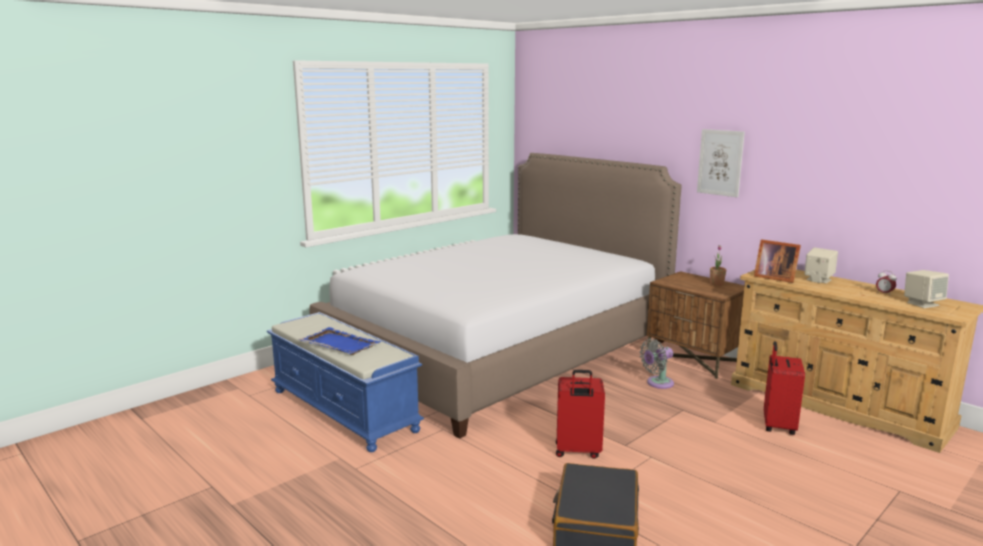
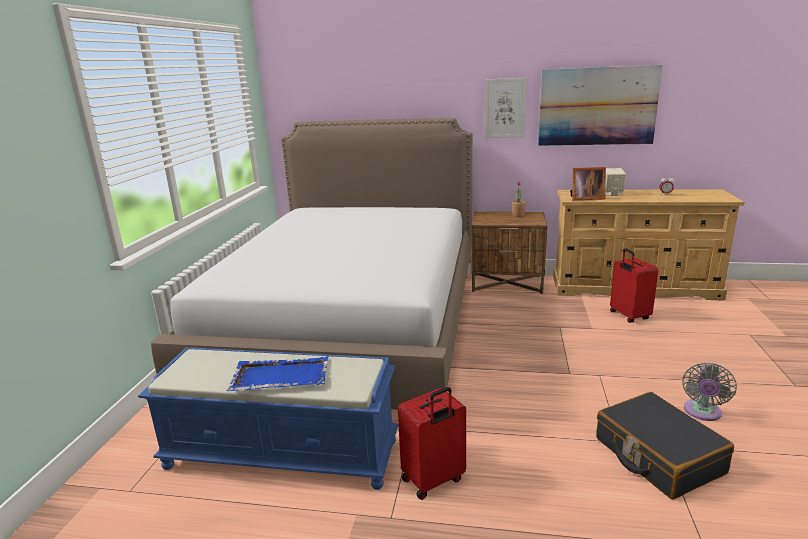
camera: 35 degrees left, 5 degrees up
(577, 451) = (548, 395): red suitcase -> red suitcase (433, 480)
(657, 383) = (512, 312): grey fan -> grey fan (702, 413)
(822, 173) = (597, 106): none -> picture
(922, 304) = (697, 195): beige speaker -> none

